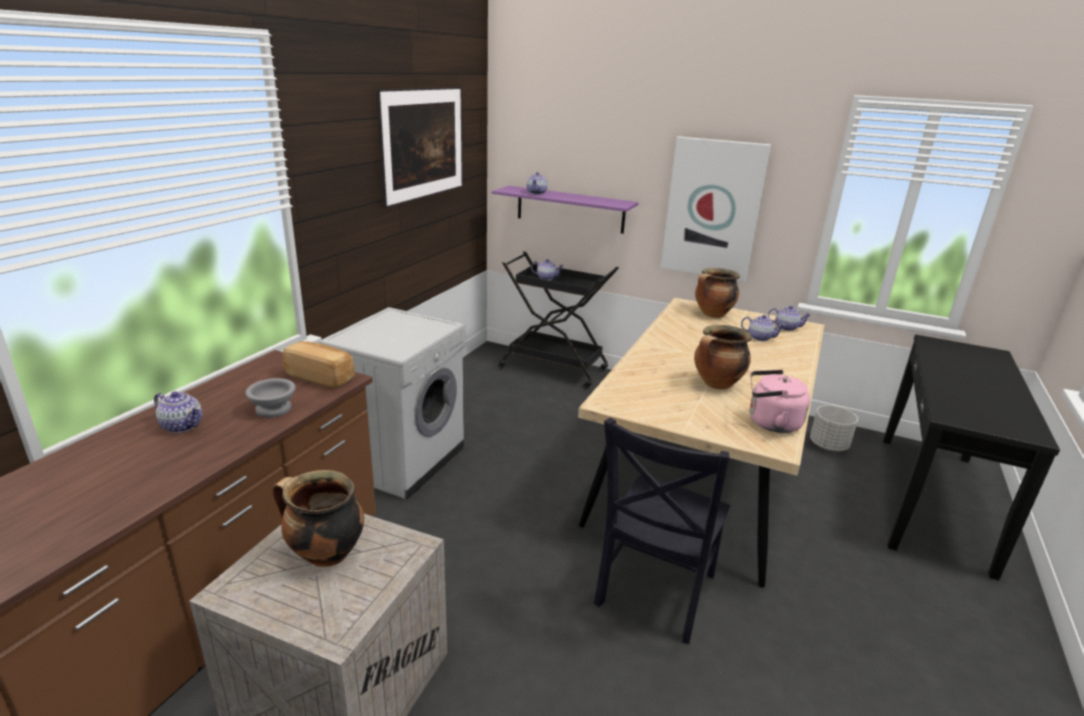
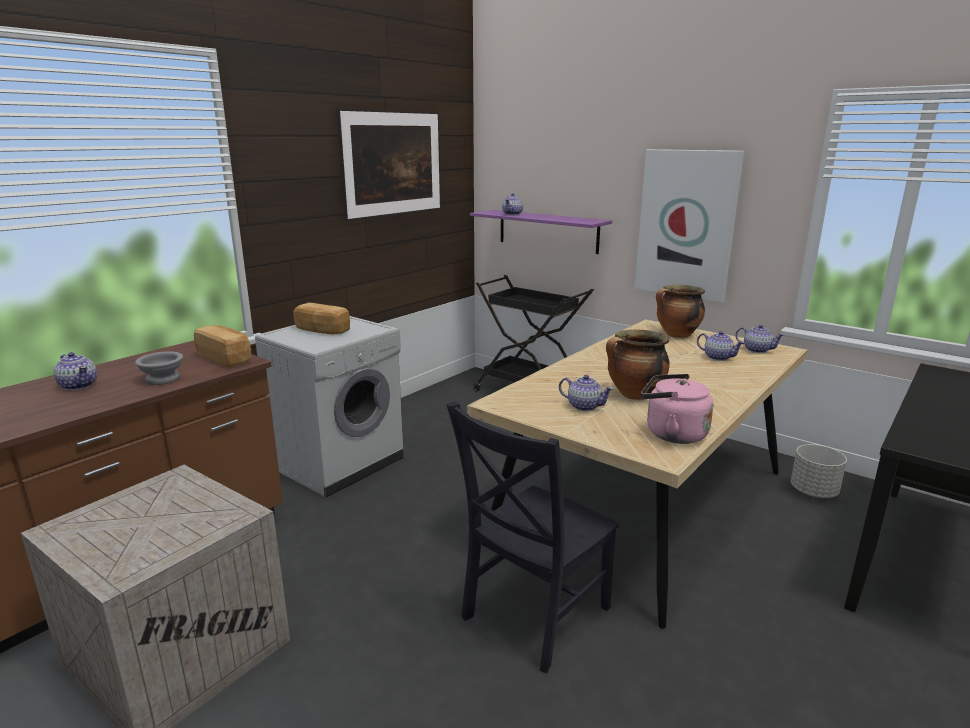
camera: 15 degrees right, 5 degrees down
(325, 554) = (158, 510): cooking pot -> none
(386, 331) = (321, 330): none -> bread
(546, 278) = (521, 300): teapot -> teapot (584, 406)

